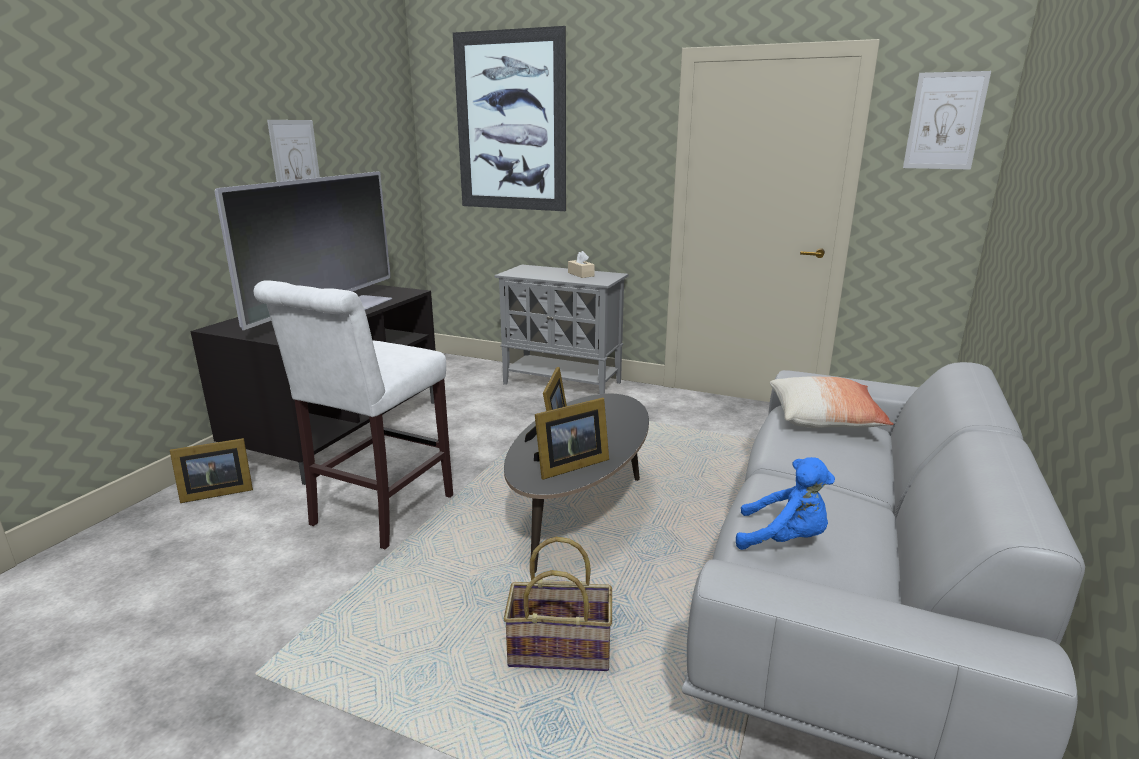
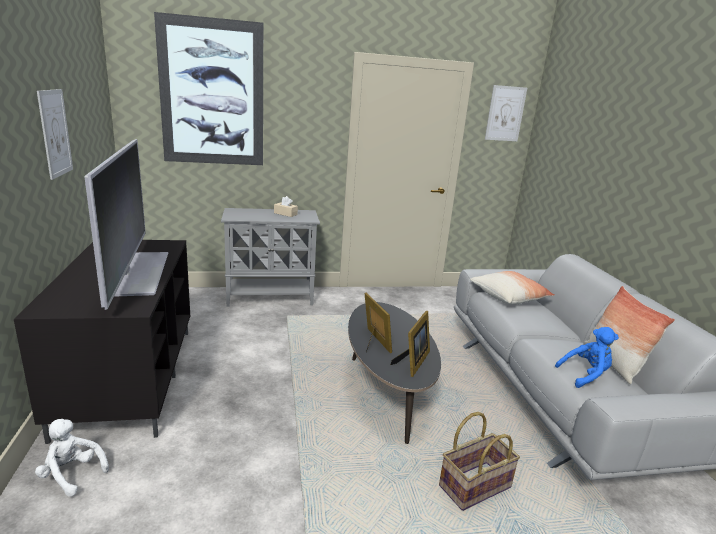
camera: 35 degrees left, 0 degrees up
(215, 492) = (71, 474): picture frame -> white plush toy
(377, 513) = (252, 440): white stool -> none
(883, 544) = (613, 363): none -> pillow

